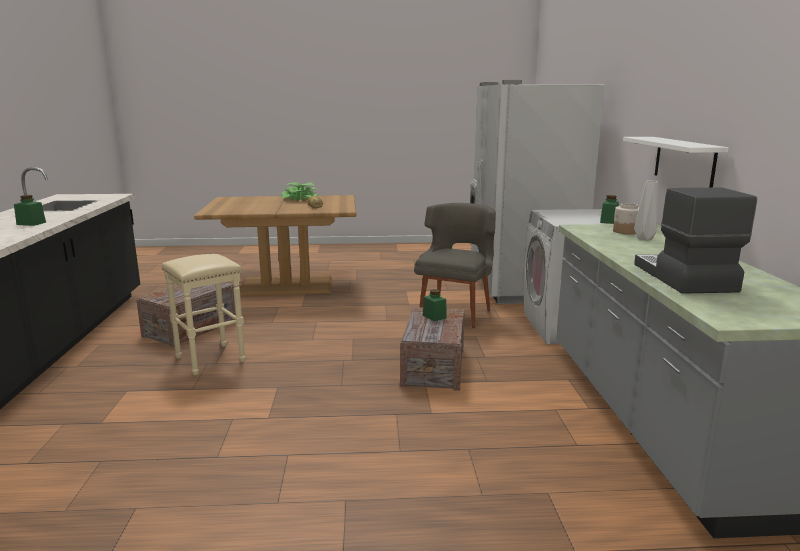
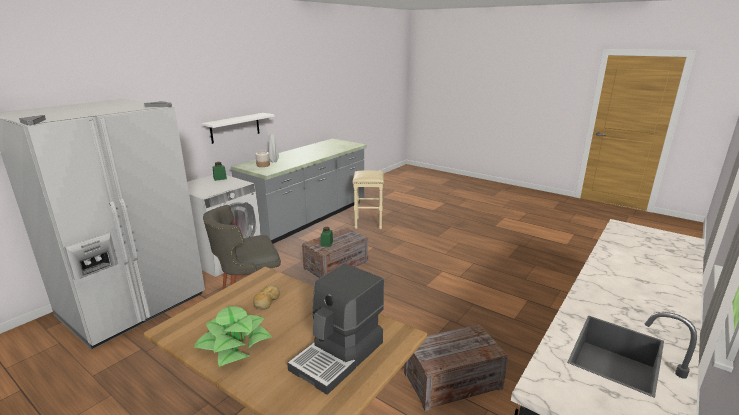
camera: 140 degrees left, 5 degrees up
(31, 223) = (613, 282): green jar -> none
(211, 358) = (451, 327): beige stool -> beige stool (367, 223)
(682, 278) = (327, 151): coffee machine -> coffee machine (339, 356)

